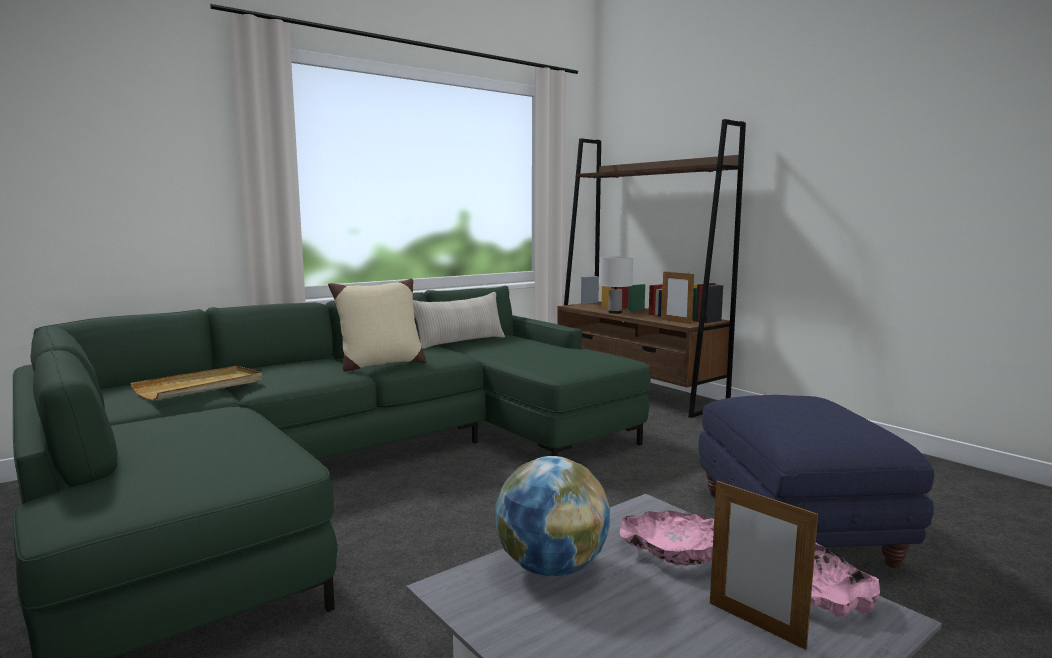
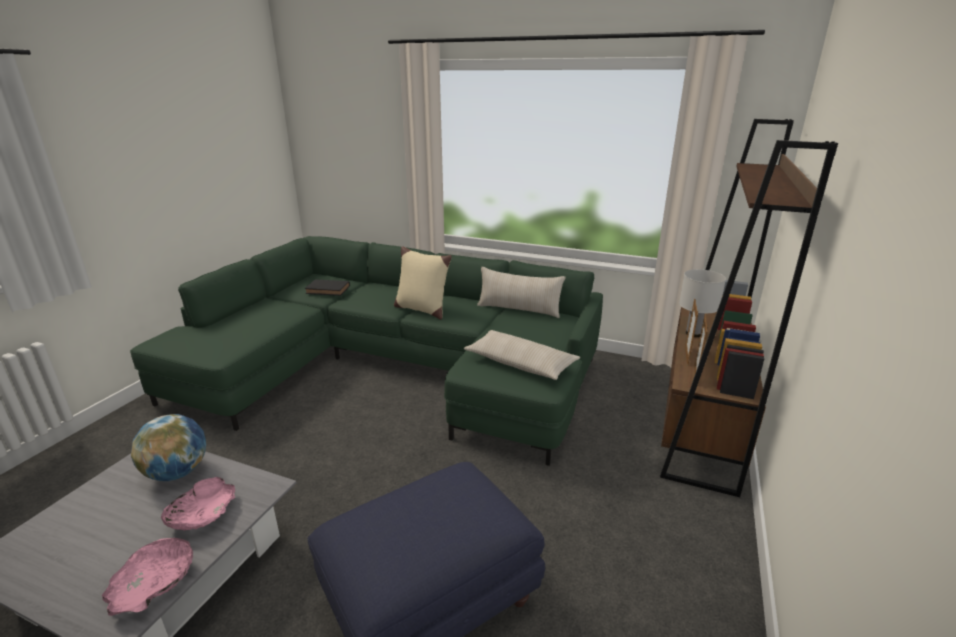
camera: 60 degrees right, 15 degrees up
(200, 387) = (329, 290): beige tray -> black book
(574, 358) = (520, 363): none -> beige pillow
(755, 624) = (112, 564): picture frame -> picture frame (686, 356)

